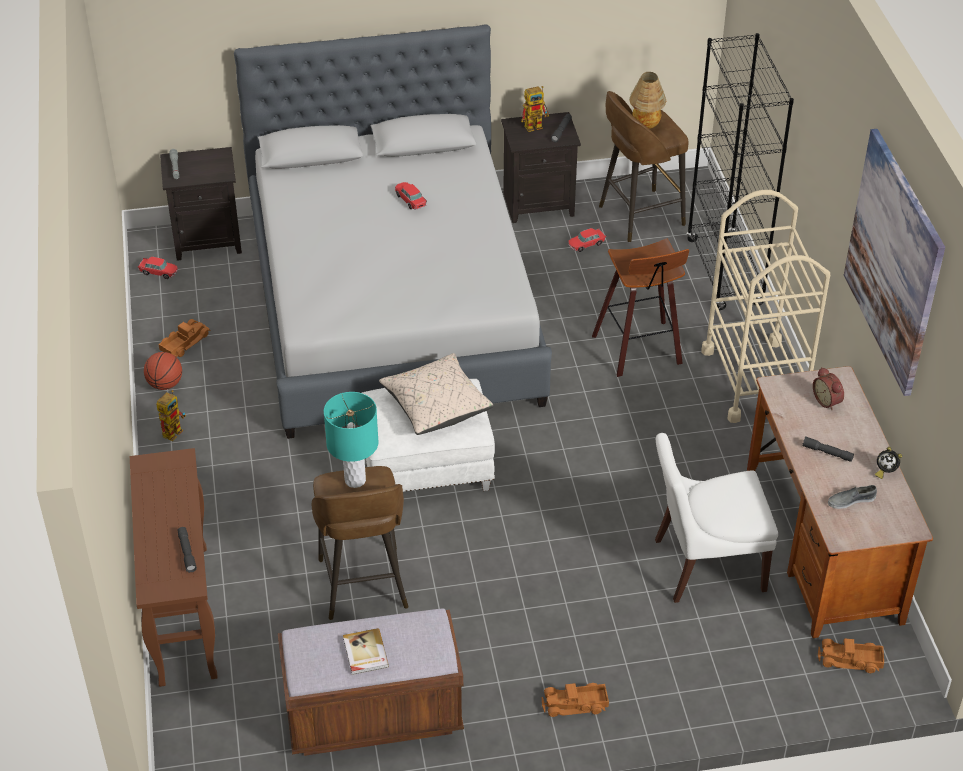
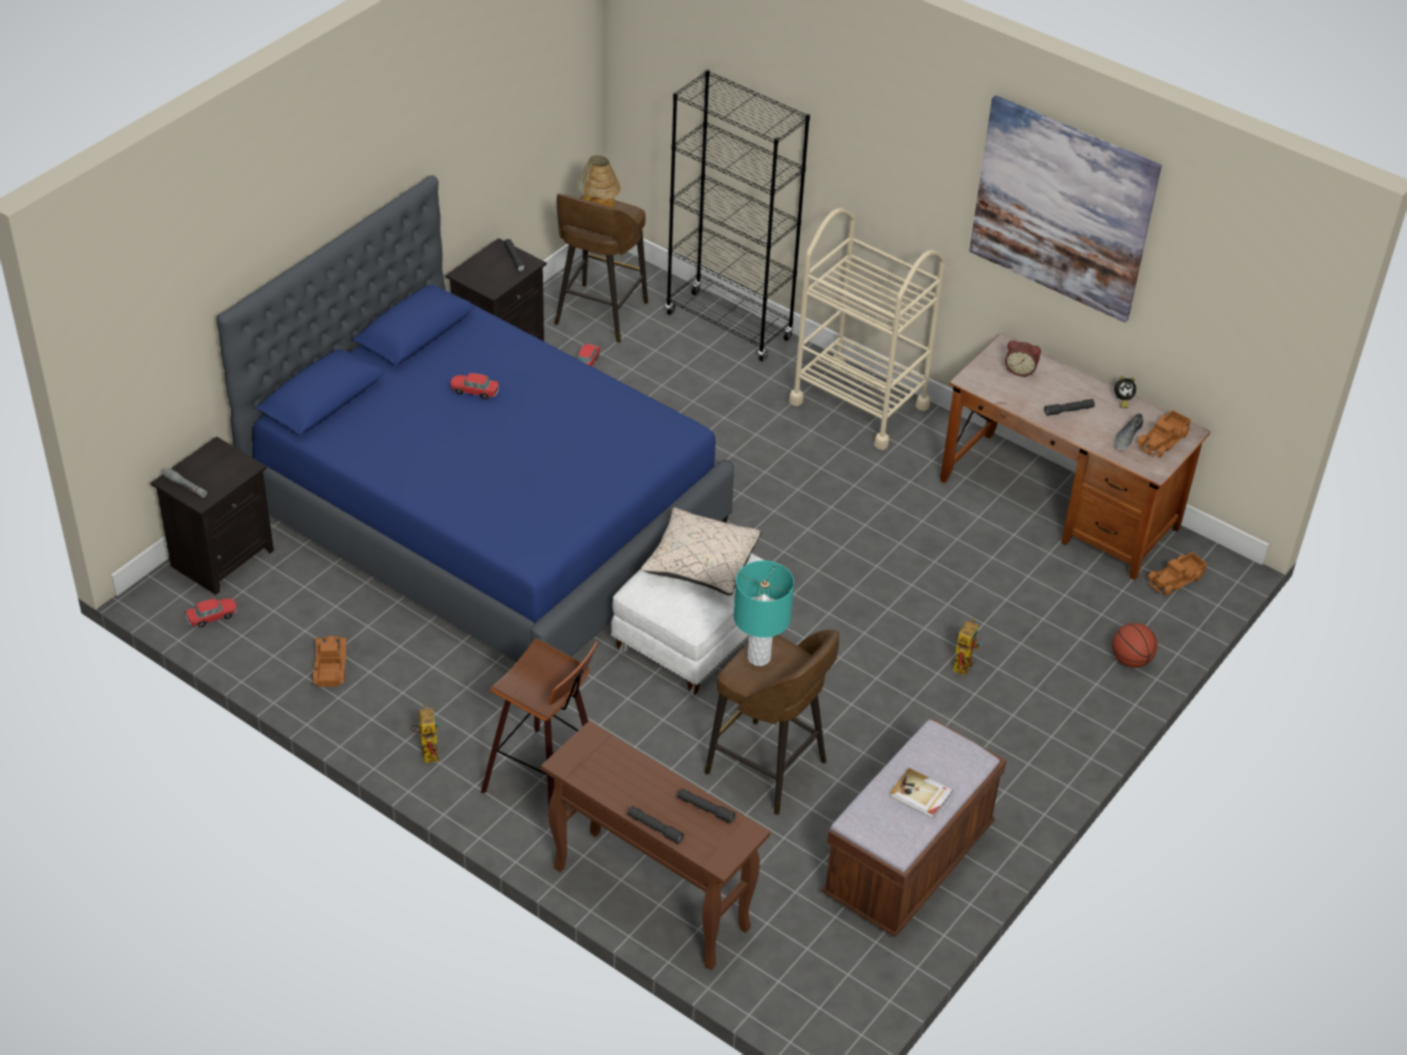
camera: 45 degrees left, 0 degrees up
(141, 542) = (655, 828): none -> grey flashlight
(165, 384) = (362, 715): basketball -> basketball (1131, 660)
(393, 307) = (487, 517): grey bed -> blue bed
(536, 125) = (485, 265): toy robot -> toy robot (962, 662)
(575, 705) = (1040, 746): toy truck -> toy truck (1164, 440)
(640, 351) = (743, 432): stool -> stool (546, 777)
(705, 565) = (999, 575): white chair -> none

